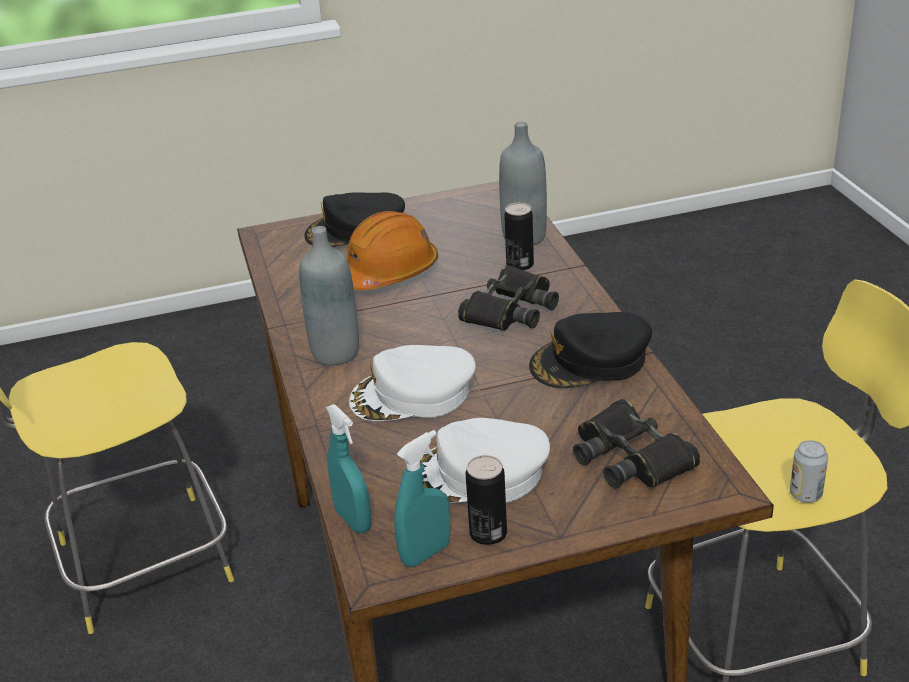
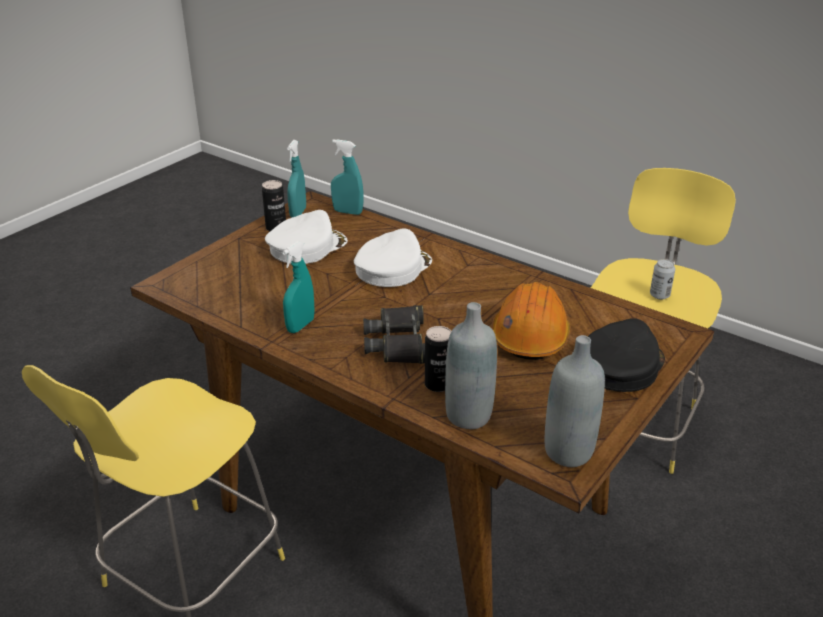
camera: 140 degrees right, 0 degrees up
(335, 353) = (474, 272): grey bottle -> grey bottle (568, 452)
(591, 361) = (300, 325): black cap -> turquoise spray bottle
(630, 457) = (228, 281): black binoculars -> none
(805, 495) = (133, 413): can -> can (659, 295)

